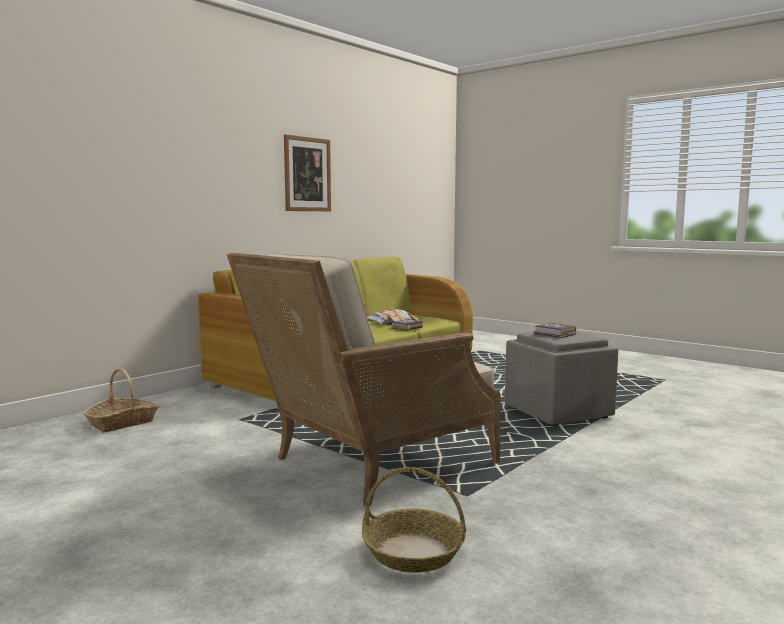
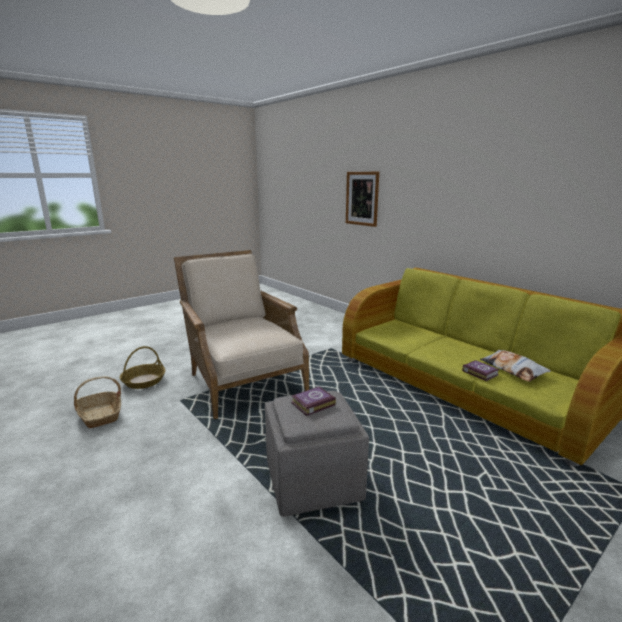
camera: 100 degrees right, 10 degrees up
(122, 423) = (333, 325): basket -> basket (100, 415)
(307, 174) = (532, 198): picture -> picture (362, 198)

